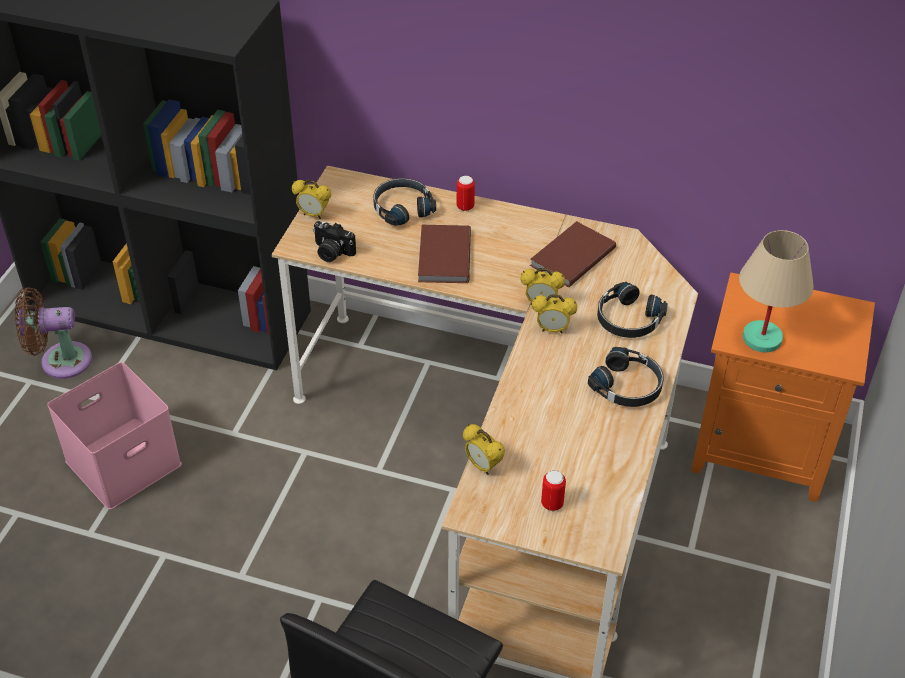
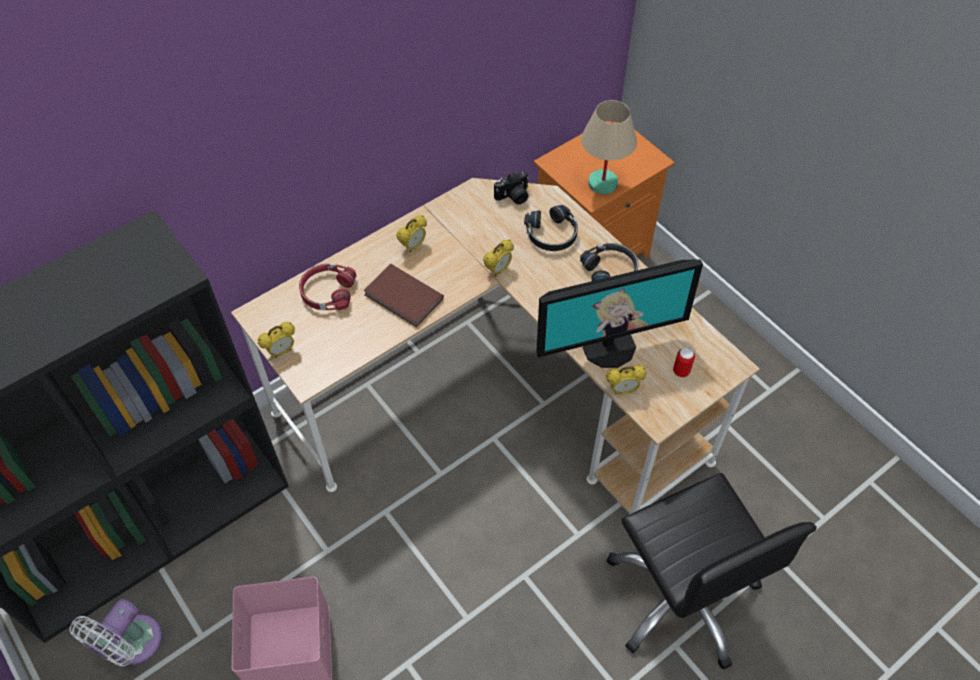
camera: 55 degrees left, 10 degrees up
(60, 361) = (132, 645): brown fan -> white fan
(331, 252) = (336, 363): camera -> camera (513, 197)
(402, 208) = (327, 292): black headphones -> red headphones
(465, 207) = (362, 255): can -> none
(528, 430) = (609, 346): none -> monitor
(552, 329) = (528, 279): alarm clock -> alarm clock (413, 246)
(570, 257) = (467, 228): brown book -> none

